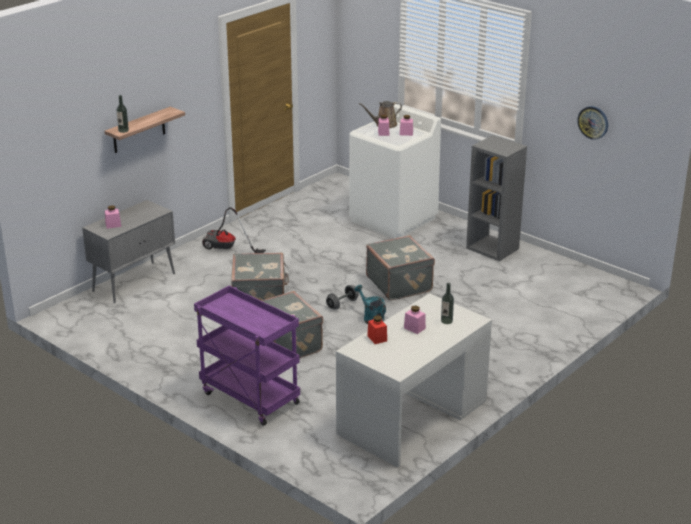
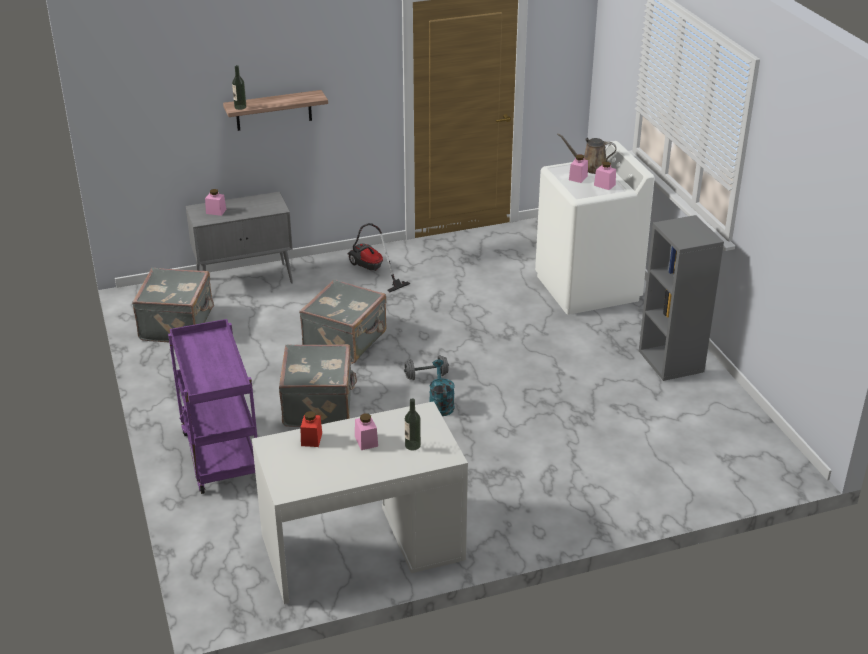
camera: 30 degrees right, 5 degrees up
(400, 284) = (515, 372): grey suitcase -> grey suitcase (178, 324)
(593, 122) = (800, 233): wall clock -> none

